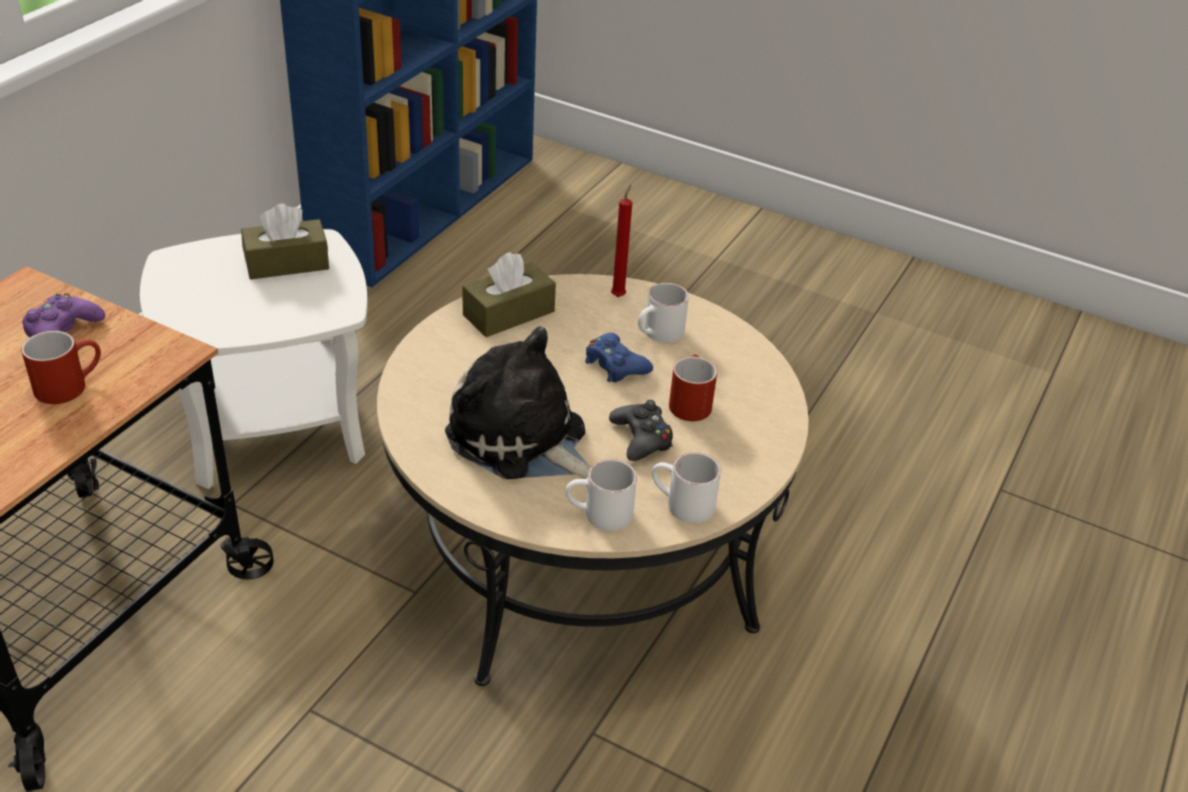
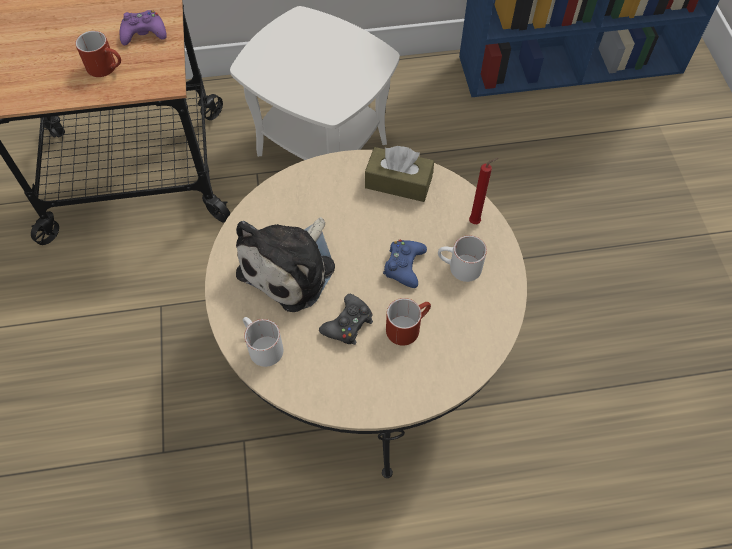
camera: 55 degrees right, 20 degrees up
(287, 263) = (347, 59): brown tissue box -> none
(521, 440) = (291, 267): plush toy -> plush toy turned 150 degrees counterclockwise
(681, 505) = (306, 383): white mug -> none

